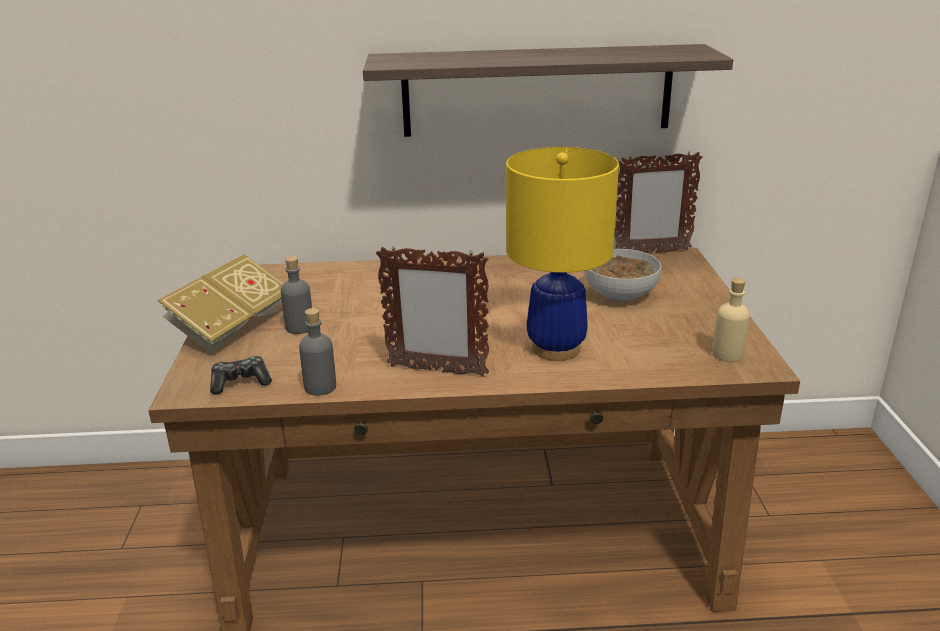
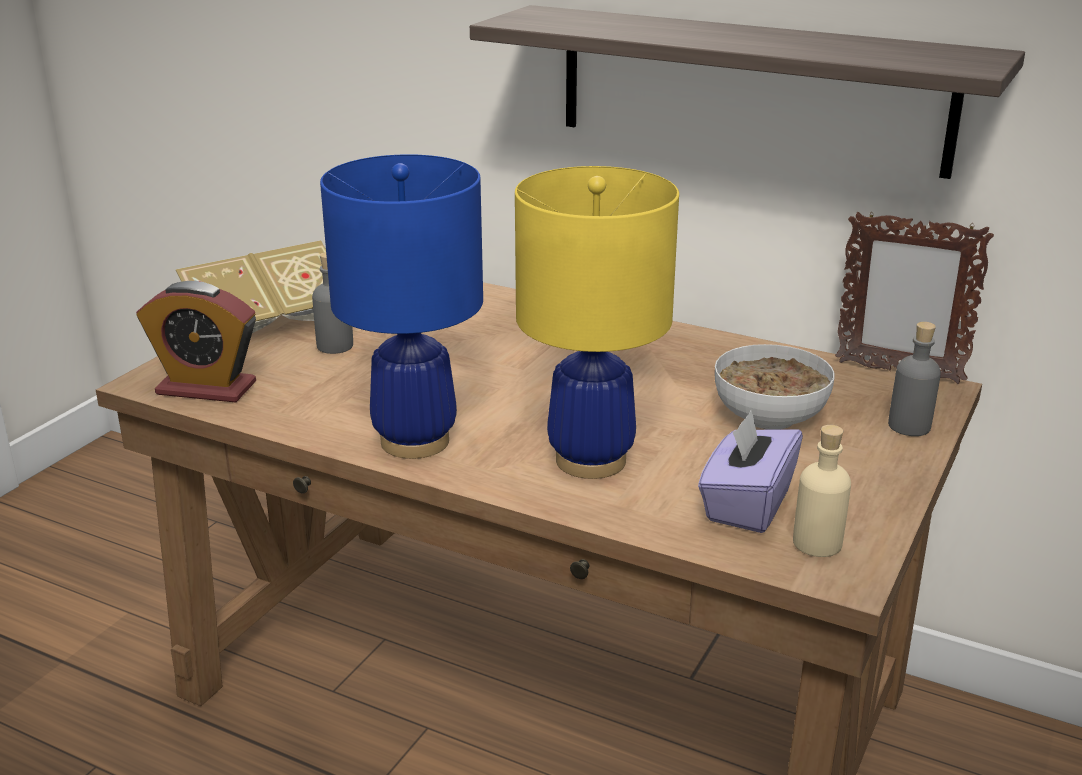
camera: 30 degrees right, 0 degrees up
(240, 382) = (206, 388): game controller -> alarm clock
(320, 387) = (274, 419): grey bottle -> grey bottle (909, 426)
(436, 371) = (415, 441): picture frame -> blue table lamp
(668, 345) = (746, 504): none -> purple tissue box

